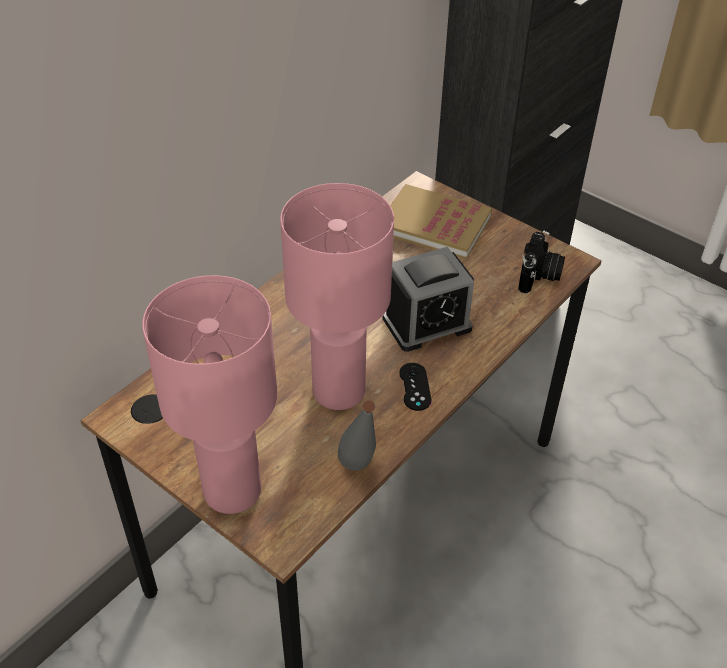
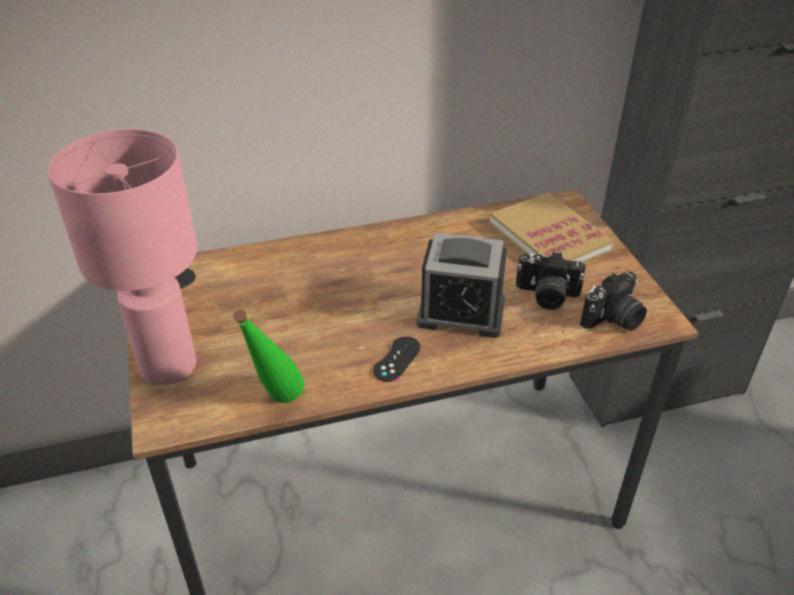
camera: 35 degrees right, 5 degrees down
(337, 391) = (327, 331): pink table lamp -> none
(359, 474) = (276, 405): grey bottle -> green bottle
(476, 279) = (546, 296): none -> camera

